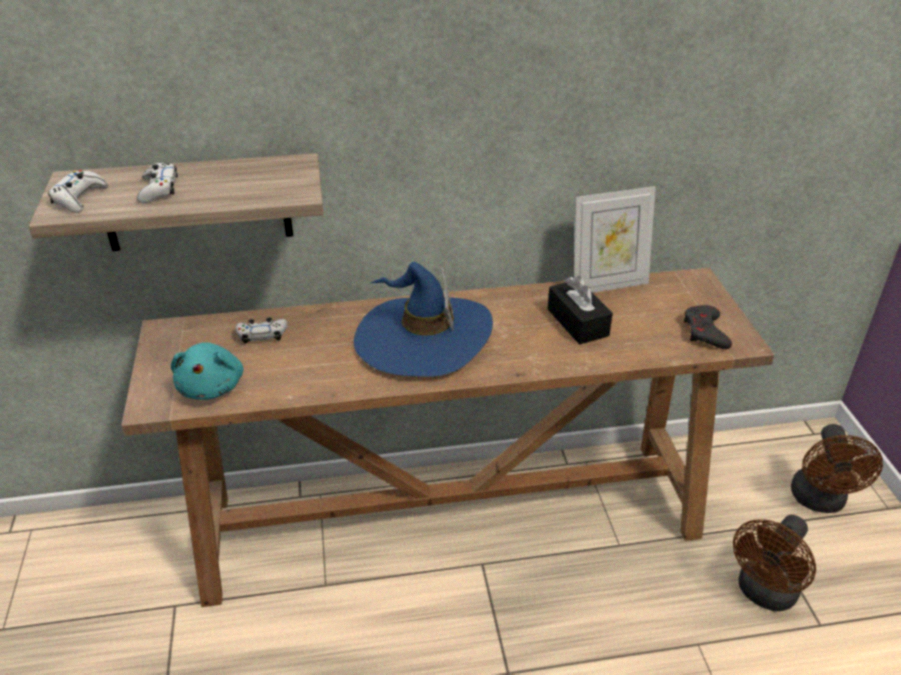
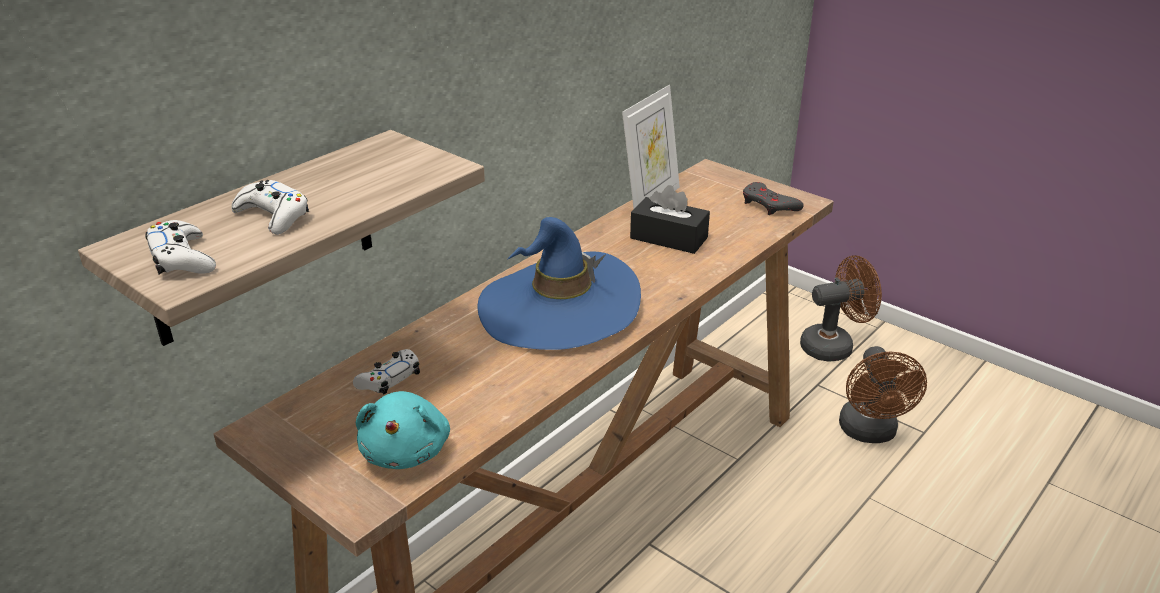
camera: 40 degrees left, 5 degrees down
(212, 387) = (407, 451): turquoise plush toy -> turquoise plush toy turned 45 degrees clockwise
(820, 501) = (834, 346): brown fan -> brown fan turned 75 degrees counterclockwise

